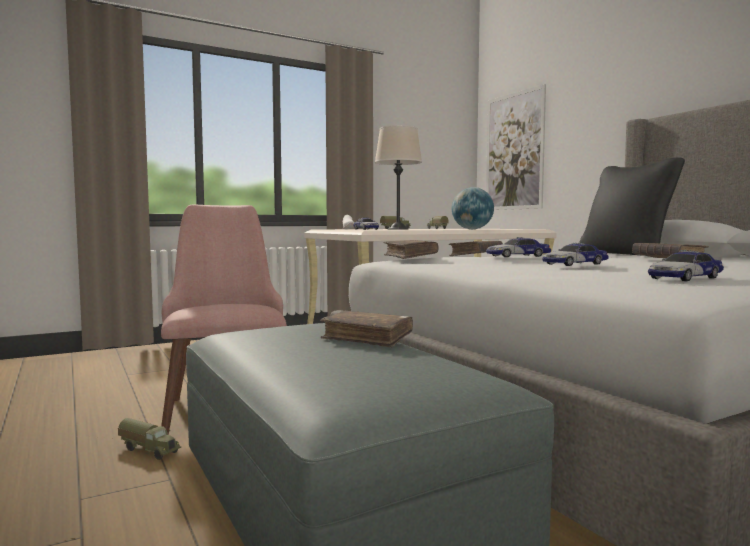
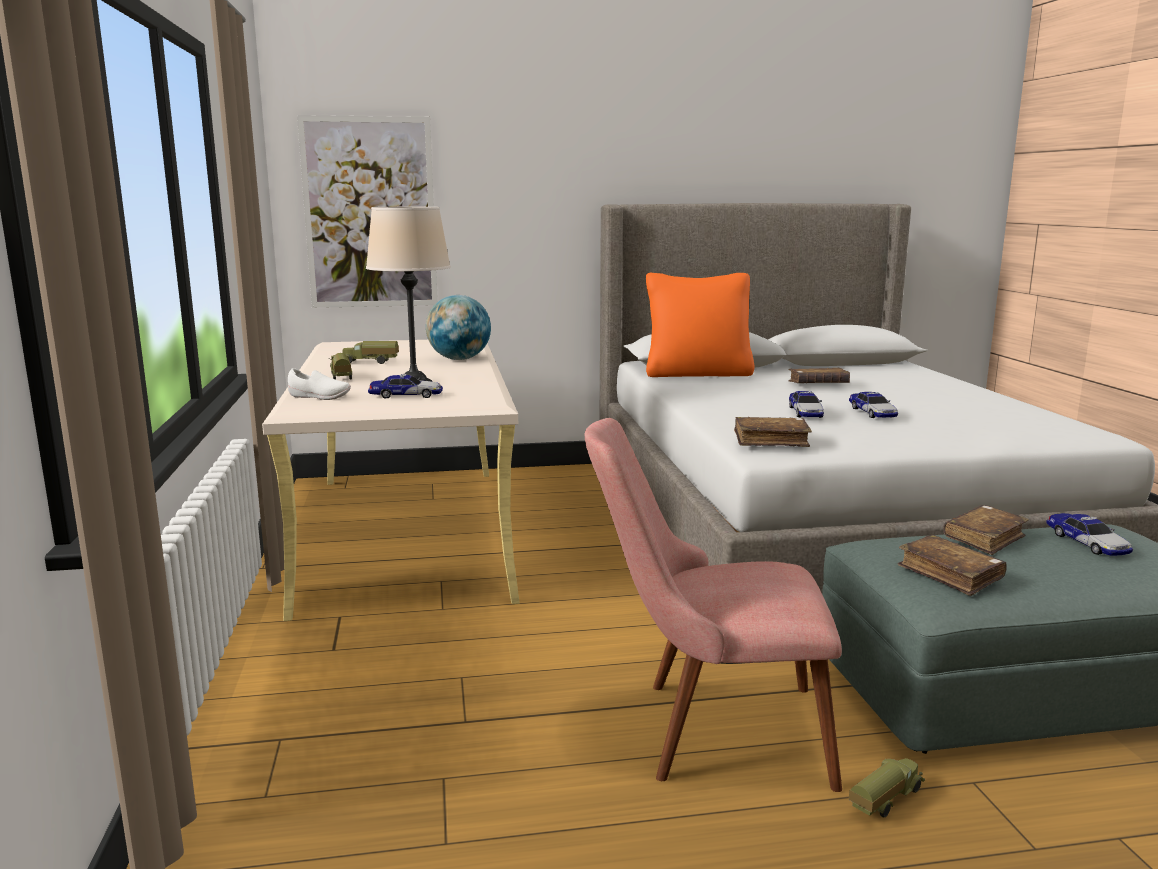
camera: 70 degrees left, 10 degrees up
(476, 255) = (724, 416): brown book -> brown book (950, 574)
(625, 254) = (697, 373): black pillow -> orange pillow
(685, 278) = (996, 415): toy car -> toy car (1087, 543)

